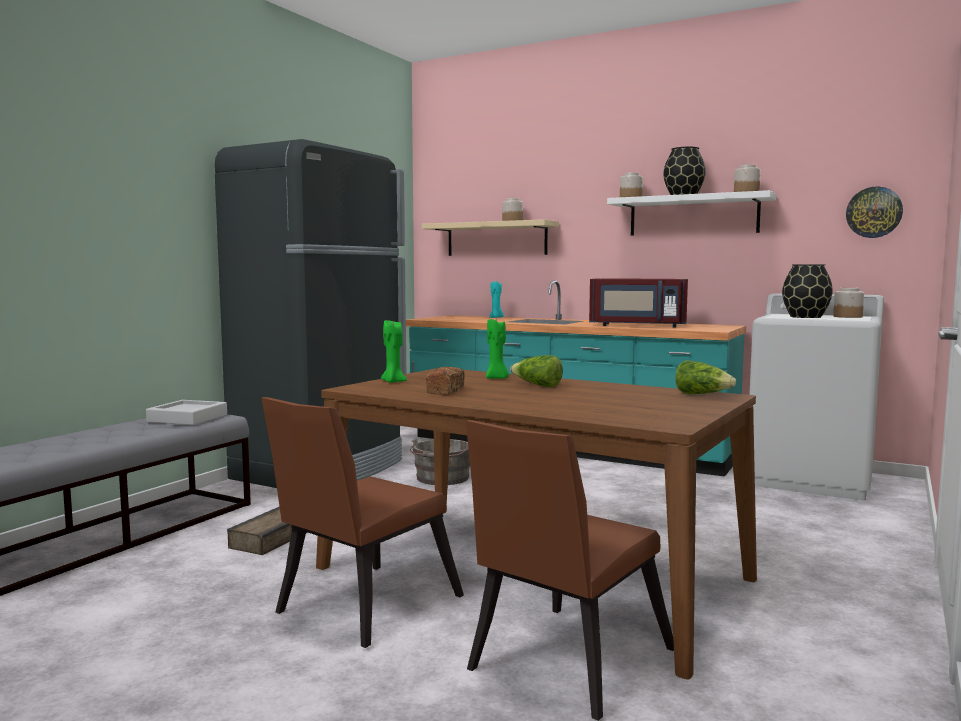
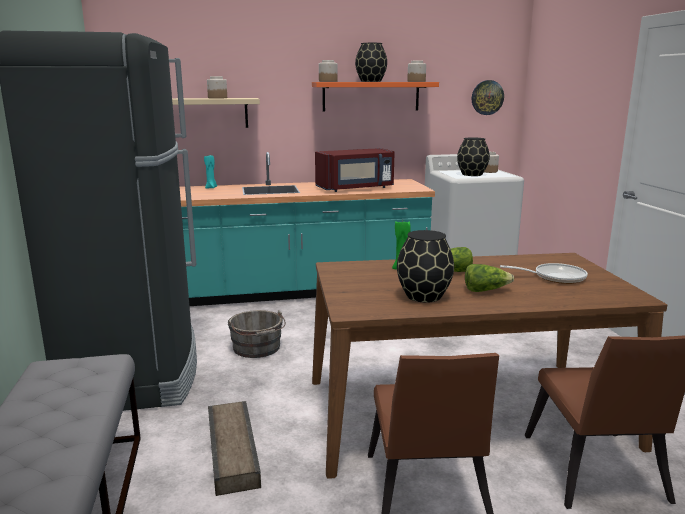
camera: 40 degrees left, 10 degrees up
(187, 418) = (76, 376): grey tray -> none
(393, 382) = (350, 293): green candle -> none
(445, 391) = (423, 296): bread -> black vase
(636, 402) = (555, 277): none -> frying pan
(693, 216) = (371, 96): white shelf -> orange shelf
(702, 395) = (556, 259): lettuce -> lettuce (485, 290)

